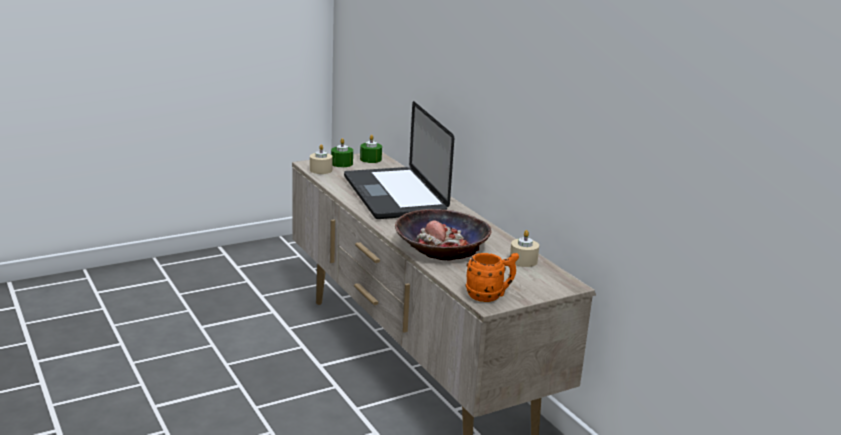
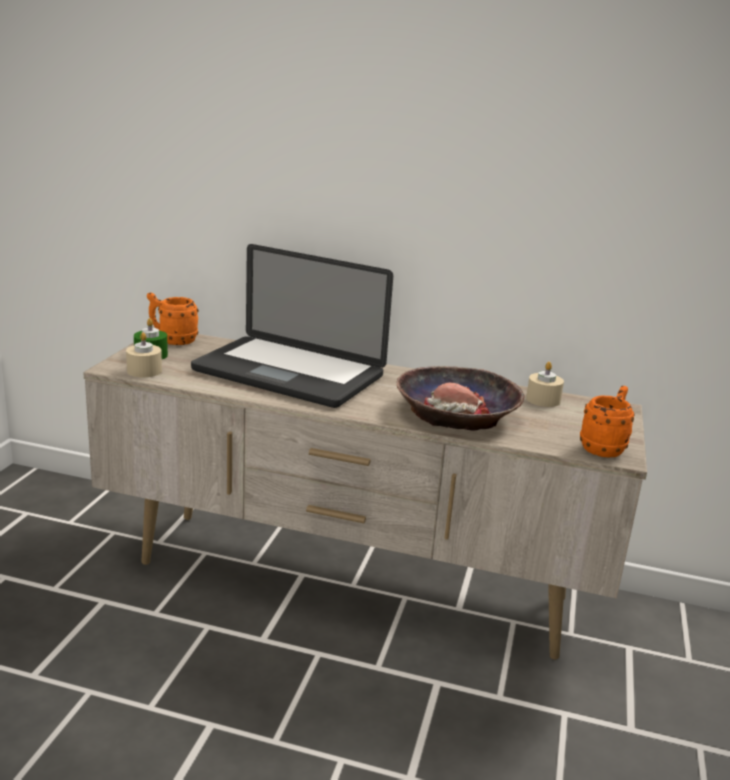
camera: 45 degrees left, 0 degrees up
(370, 159) = (172, 340): green candle -> orange mug

